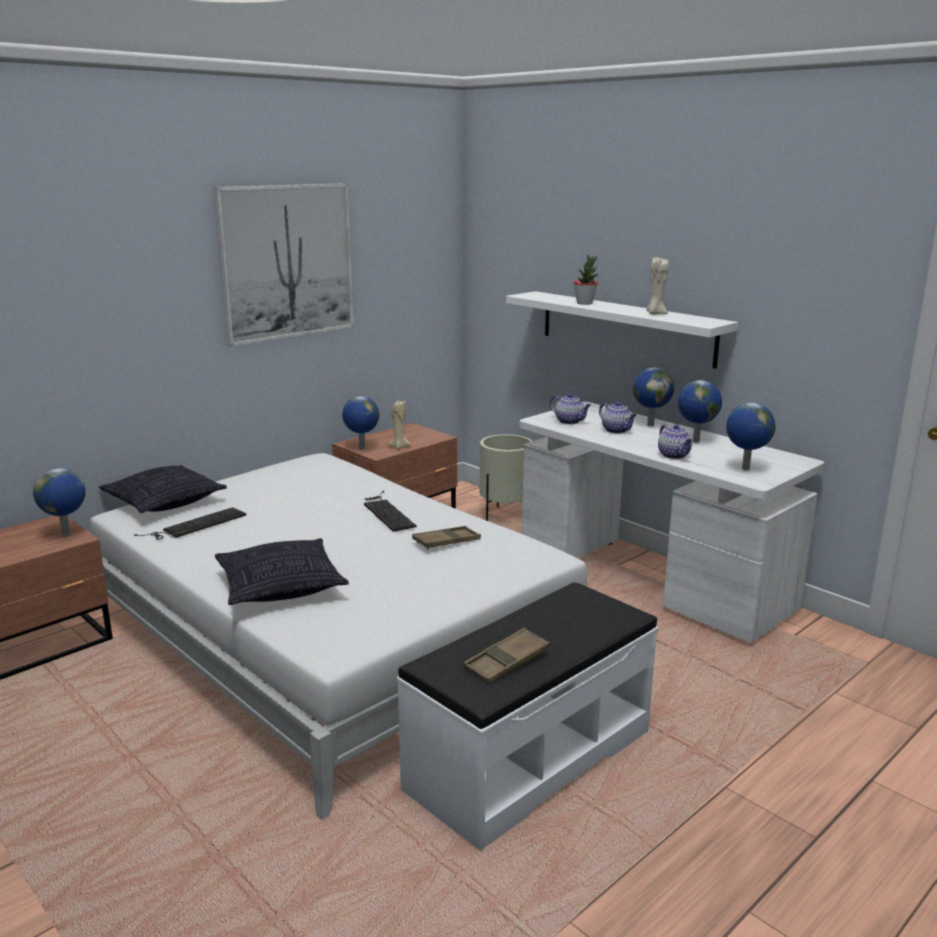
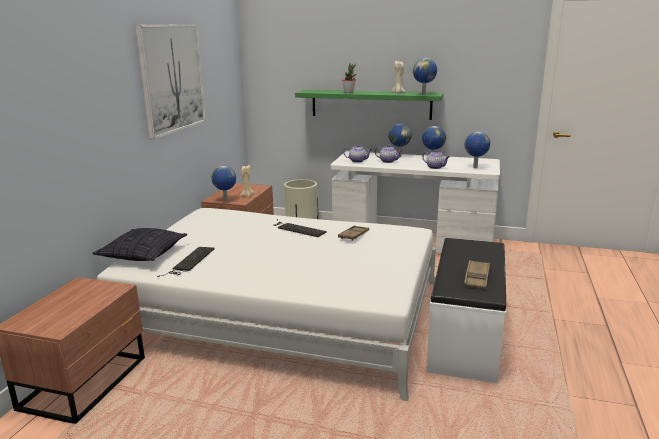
camera: 30 degrees left, 0 degrees up
(67, 534) = (105, 287): globe -> globe (424, 94)
(281, 587) = (303, 279): pillow -> none
(625, 328) = (370, 104): white shelf -> green shelf

